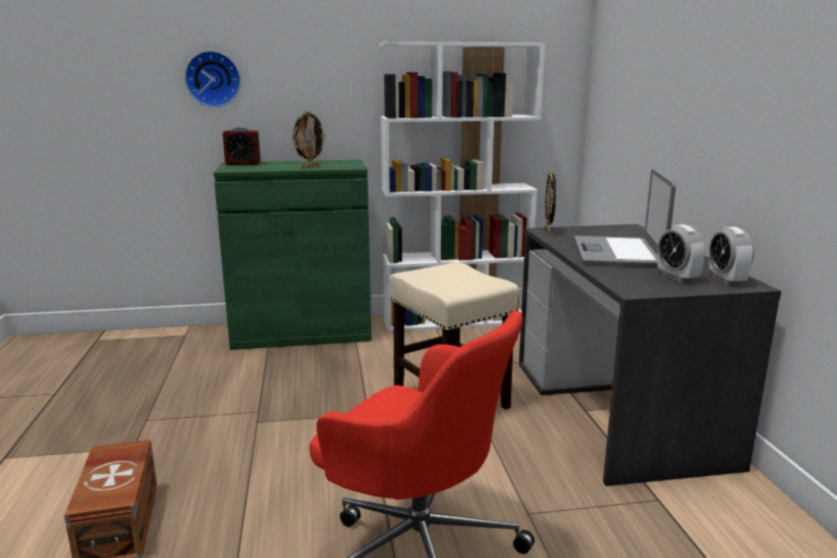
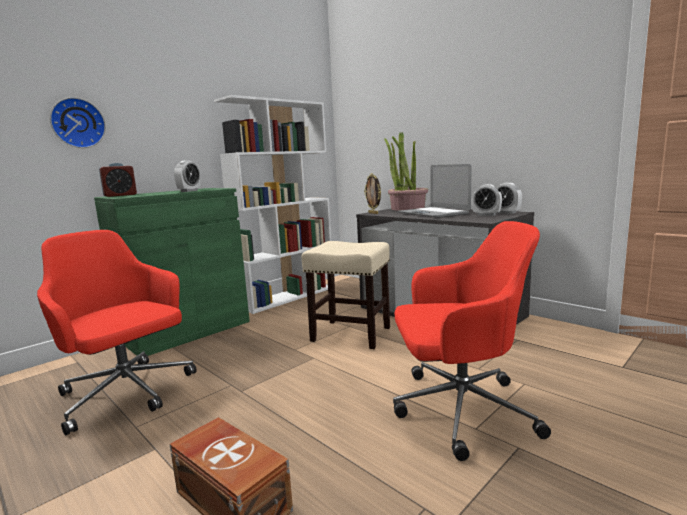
camera: 35 degrees left, 5 degrees down
(178, 384) = (127, 393): none -> red office chair
(310, 167) = (189, 191): picture frame -> alarm clock
(621, 231) = (407, 208): none -> potted plant

